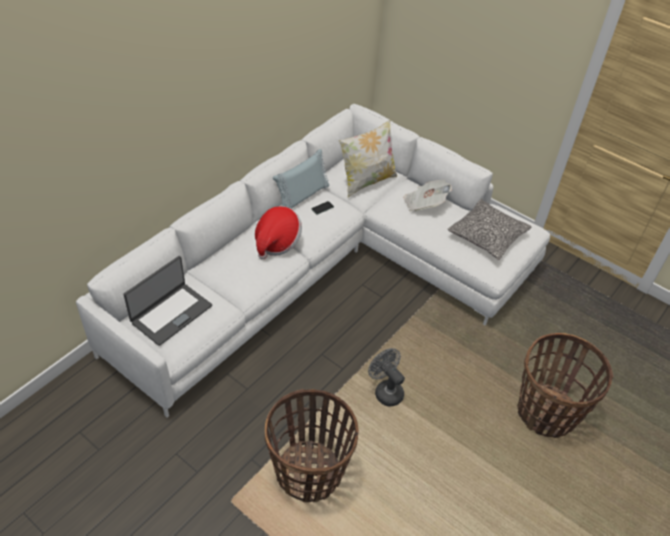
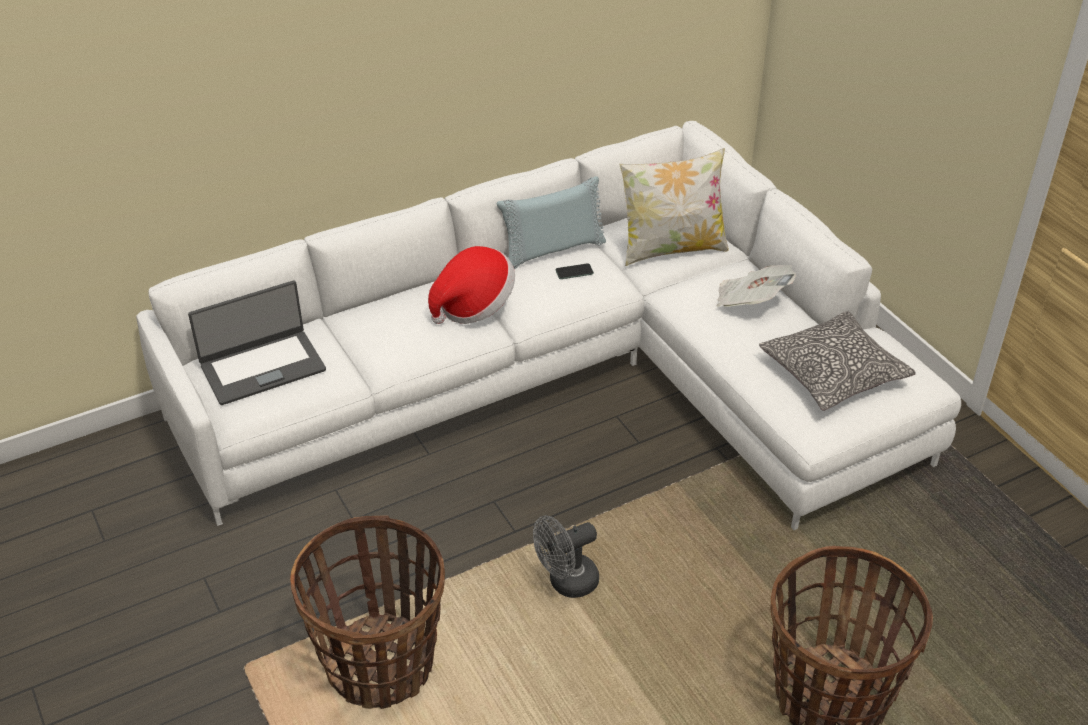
camera: 25 degrees right, 5 degrees down
(385, 391) = (566, 583): grey fan -> grey fan turned 105 degrees counterclockwise

